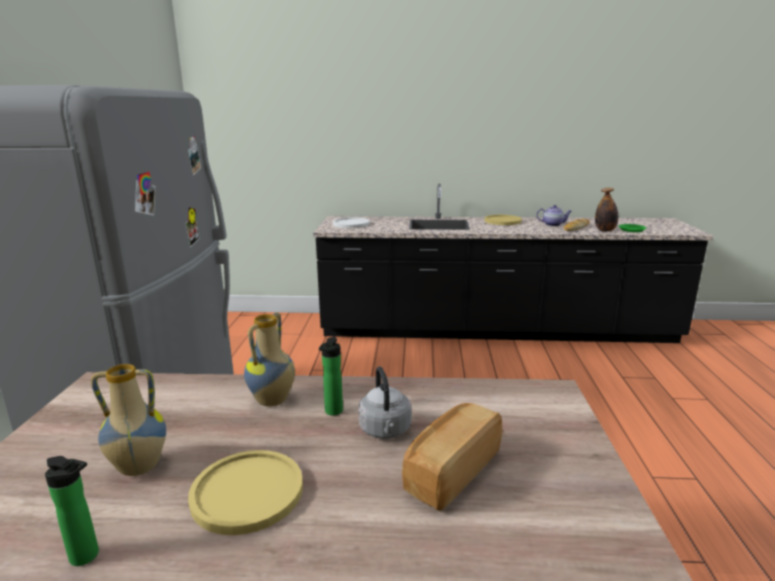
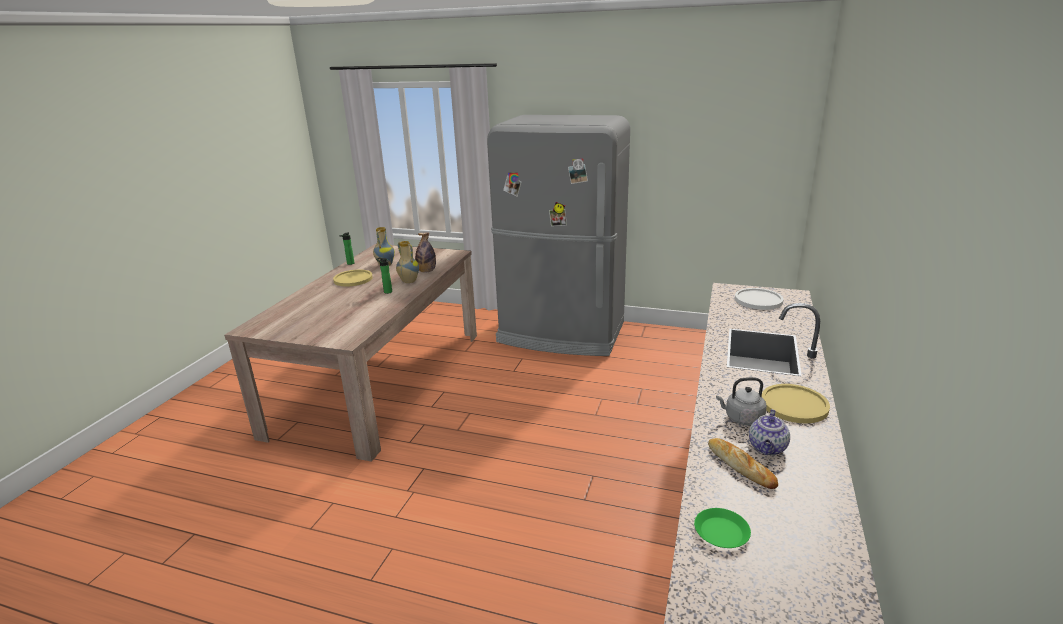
camera: 105 degrees right, 5 degrees up
(385, 431) = (361, 300): grey kettle -> grey kettle (742, 418)
(450, 472) = (323, 308): bread -> none
(605, 230) = (715, 492): bottle -> bottle (426, 271)

